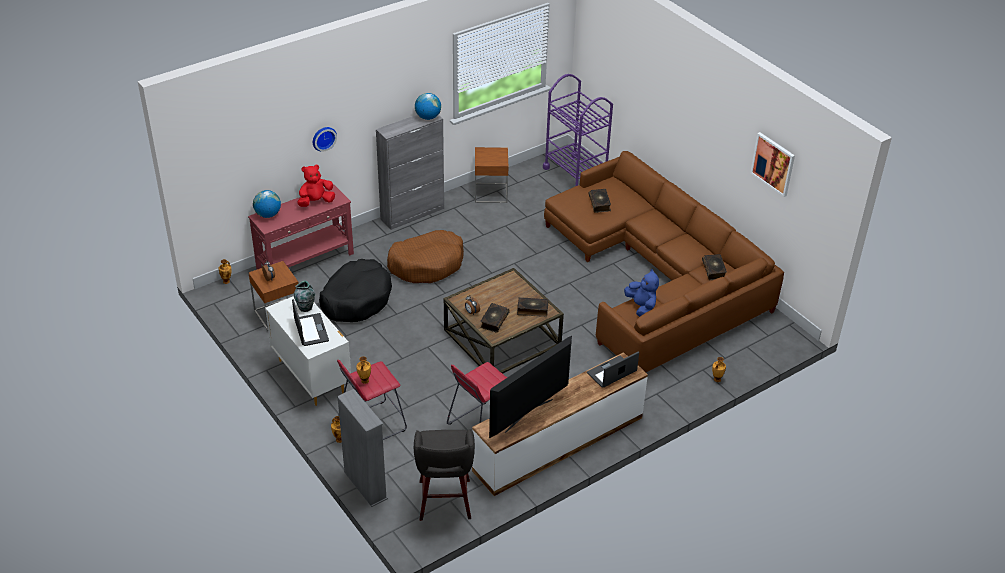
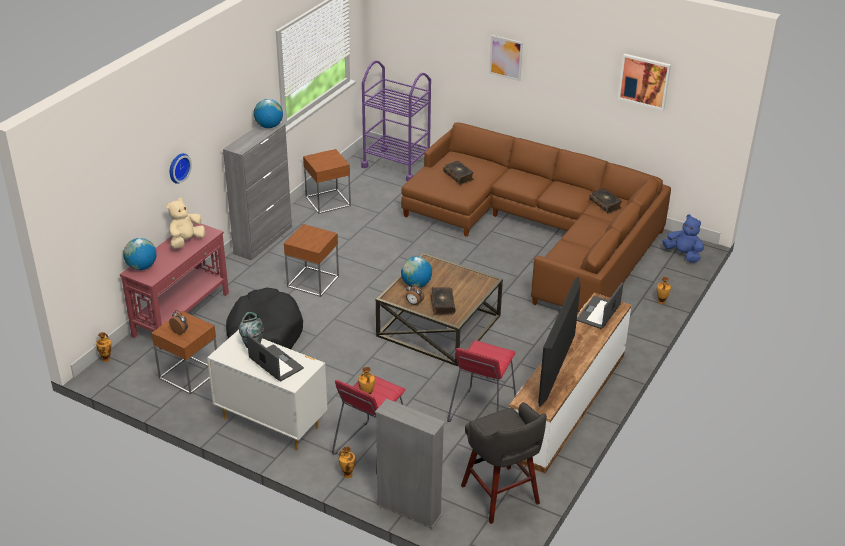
camera: 25 degrees left, 5 degrees down
(316, 202) = (186, 241): red plush toy -> beige plush toy
(427, 264) = (313, 281): brown dog bed -> brown side table
(486, 295) = (416, 284): none -> globe
(532, 310) = (471, 284): book -> none
(641, 307) = (568, 253): blue plush toy -> blue plush toy (683, 254)
(671, 104) = (506, 58): none -> picture

